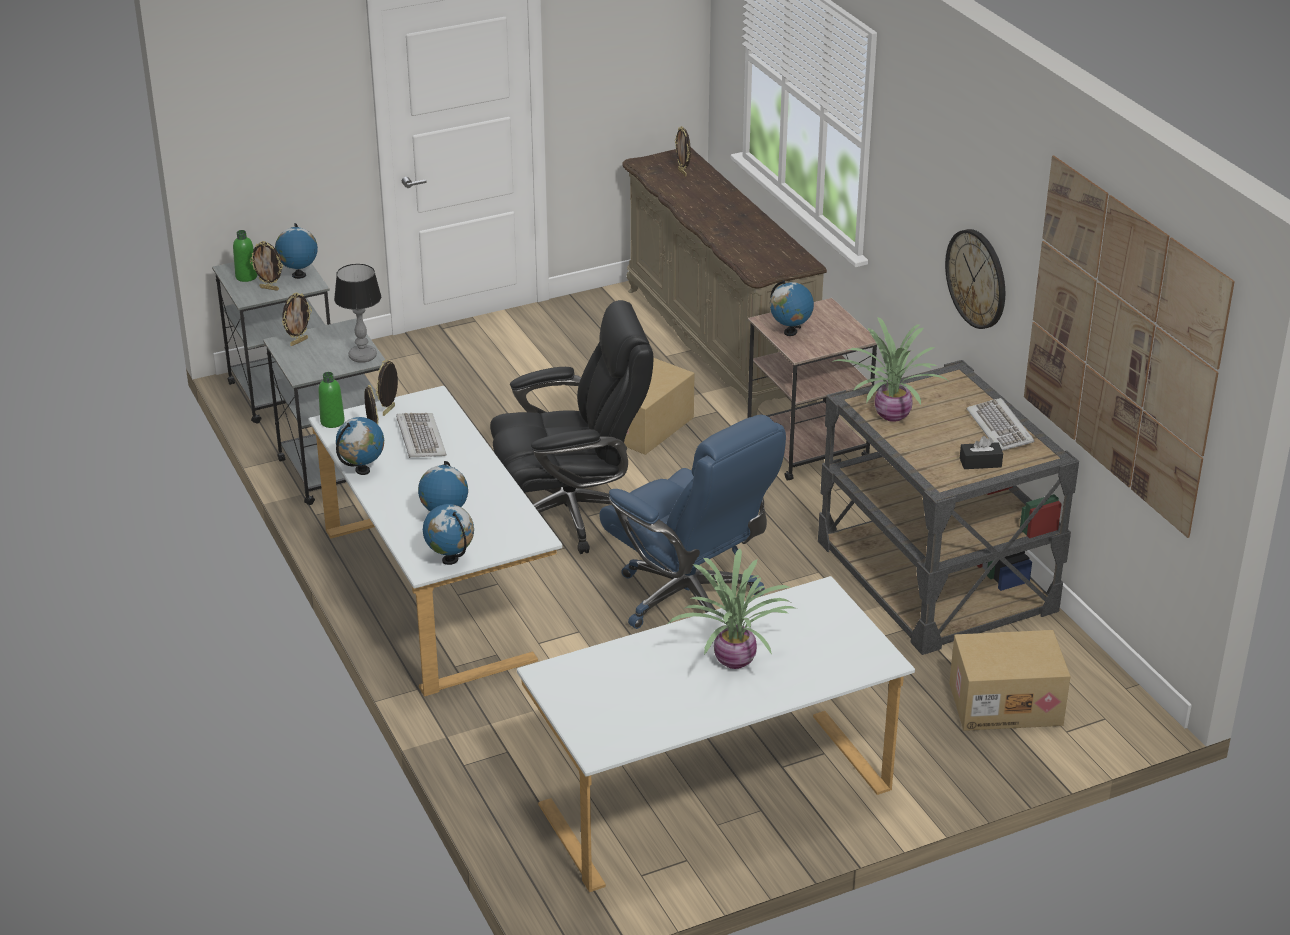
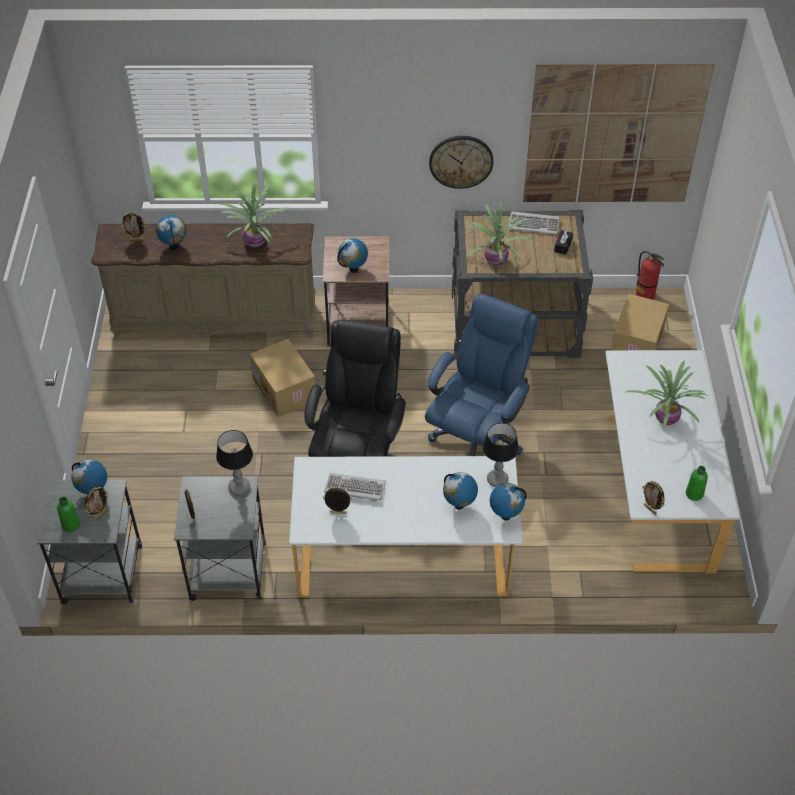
camera: 65 degrees left, 15 degrees up
(332, 422) = (304, 531): green bottle -> green bottle (694, 494)
(362, 471) = (376, 531): globe -> globe (174, 246)
(389, 411) = (310, 495): picture frame -> picture frame (650, 509)
(509, 539) = (497, 479): none -> table lamp
(689, 598) = (477, 435): blue office chair -> blue office chair turned 45 degrees counterclockwise
(751, 242) = (256, 242): none -> potted plant
(1121, 689) = (645, 295): none -> fire extinguisher

